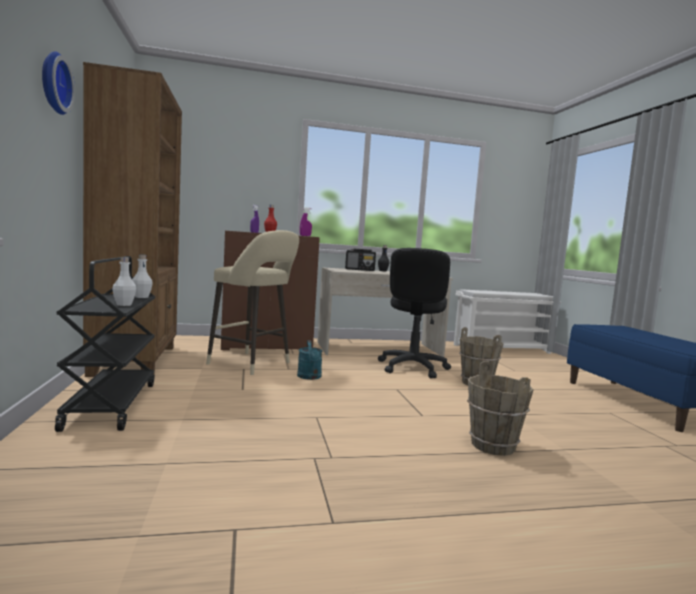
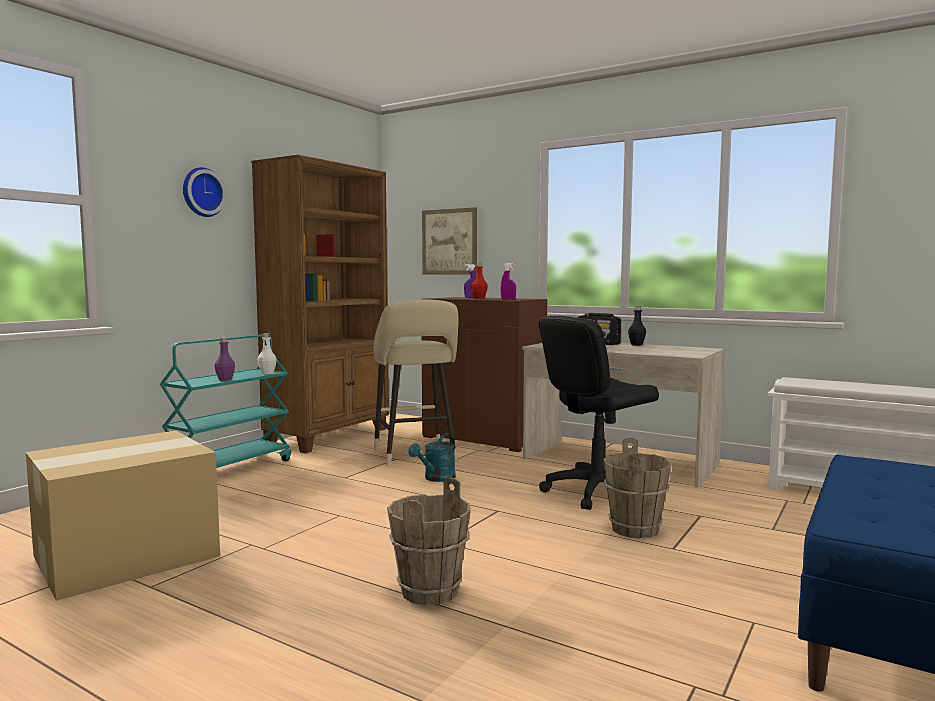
camera: 45 degrees right, 0 degrees up
(111, 405) = (230, 469): black cart -> turquoise cart
(124, 304) = (225, 380): white bottle -> purple bottle
(214, 184) = (449, 242): none -> picture
(234, 508) = (129, 556): none -> cardboard box

